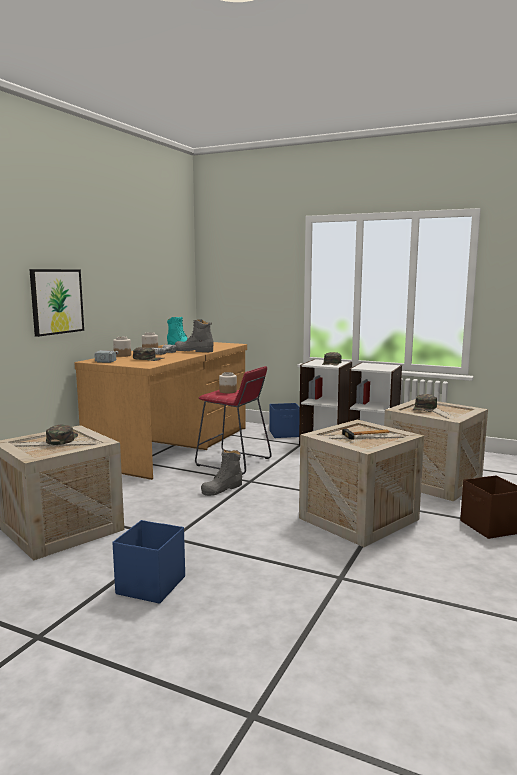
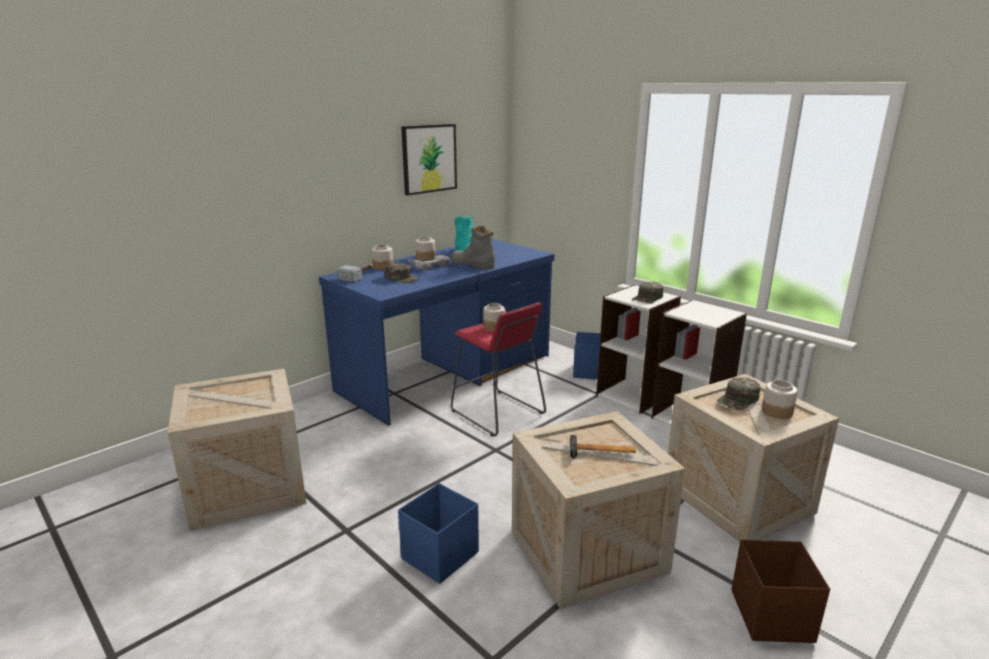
camera: 20 degrees right, 10 degrees up
(56, 301) = (292, 207): picture -> picture (429, 158)
(62, 439) = (243, 392): green cap -> none
(150, 586) = (270, 607): blue storage box -> blue storage box (439, 556)
(174, 446) = (448, 373): brown desk -> blue desk
(222, 489) = (454, 457): grey boot -> none
(451, 410) = (776, 412): none -> jar

